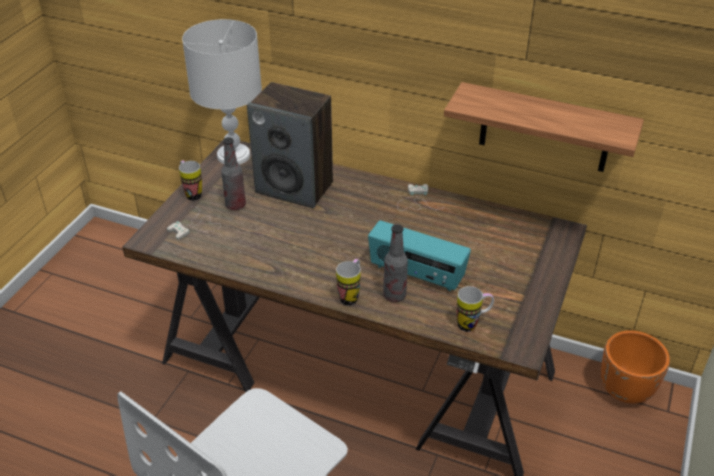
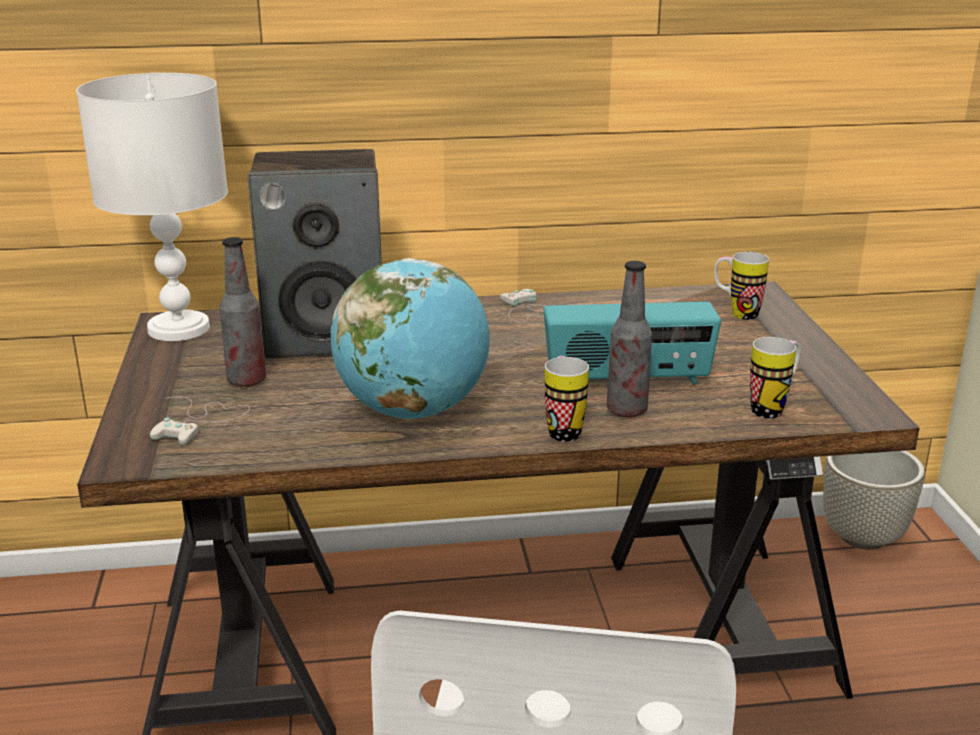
camera: 30 degrees left, 15 degrees down
(191, 193) = (148, 386): mug -> mug (736, 313)
(292, 256) = (413, 411): none -> globe
(545, 128) = (697, 141): shelf -> none
(625, 391) = (863, 537): orange planter -> grey planter

